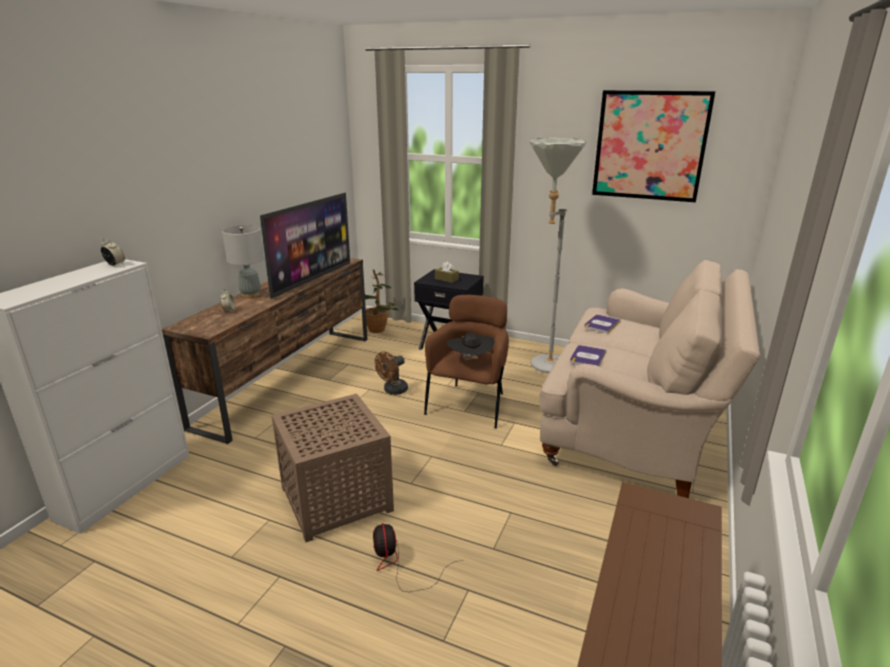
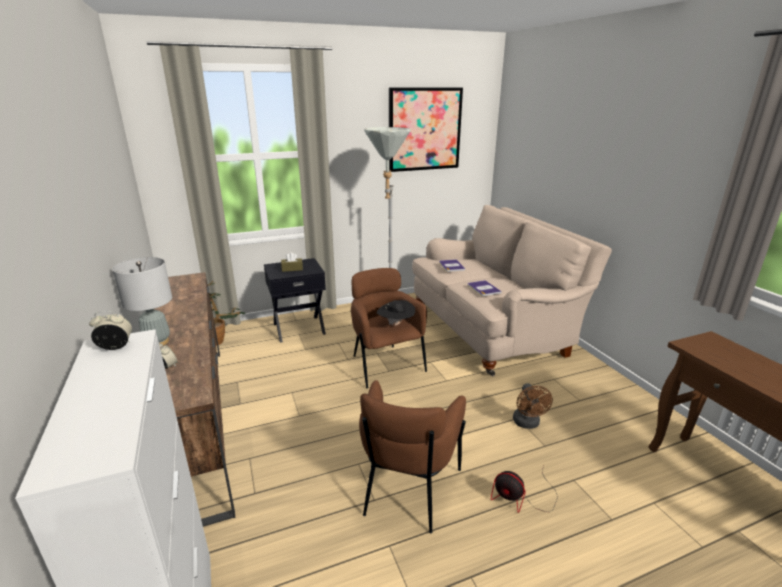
camera: 45 degrees left, 0 degrees up
(312, 279) = (194, 304): television -> none
(334, 498) = (408, 489): brown side table -> brown armchair
(393, 391) = (313, 383): brown fan -> brown fan (527, 424)

